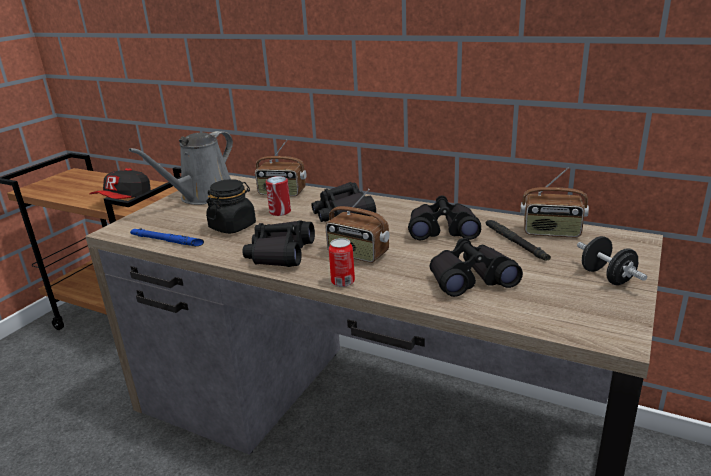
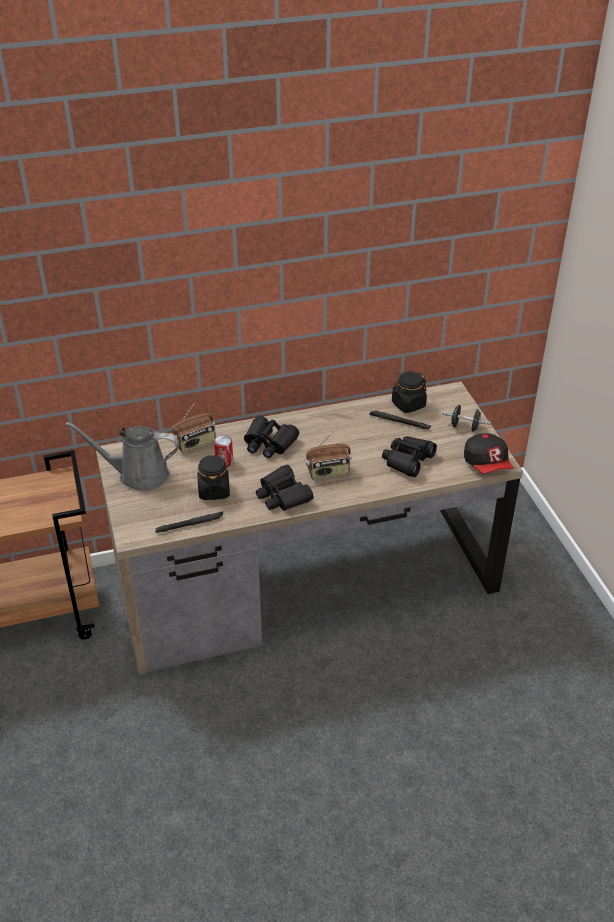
camera: 45 degrees left, 15 degrees up
(124, 199) = (37, 508): cap -> cap (487, 464)
(167, 241) = (190, 524): blue flashlight -> black flashlight
(203, 197) = (138, 475): grey watering can -> grey watering can turned 105 degrees clockwise
(343, 282) = (348, 496): can -> none
(442, 230) = (350, 430): black binoculars -> none
(551, 232) = (408, 404): radio -> black jar

